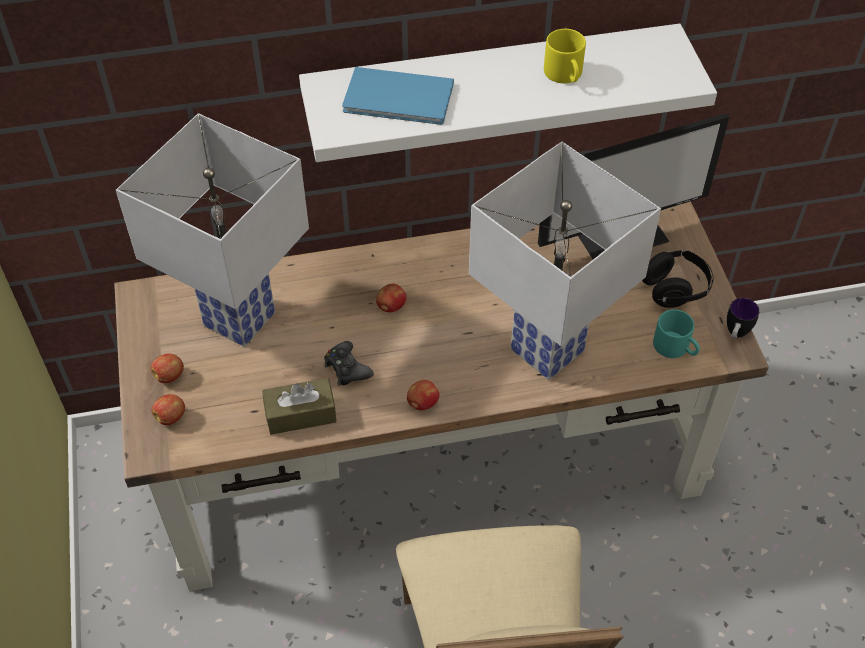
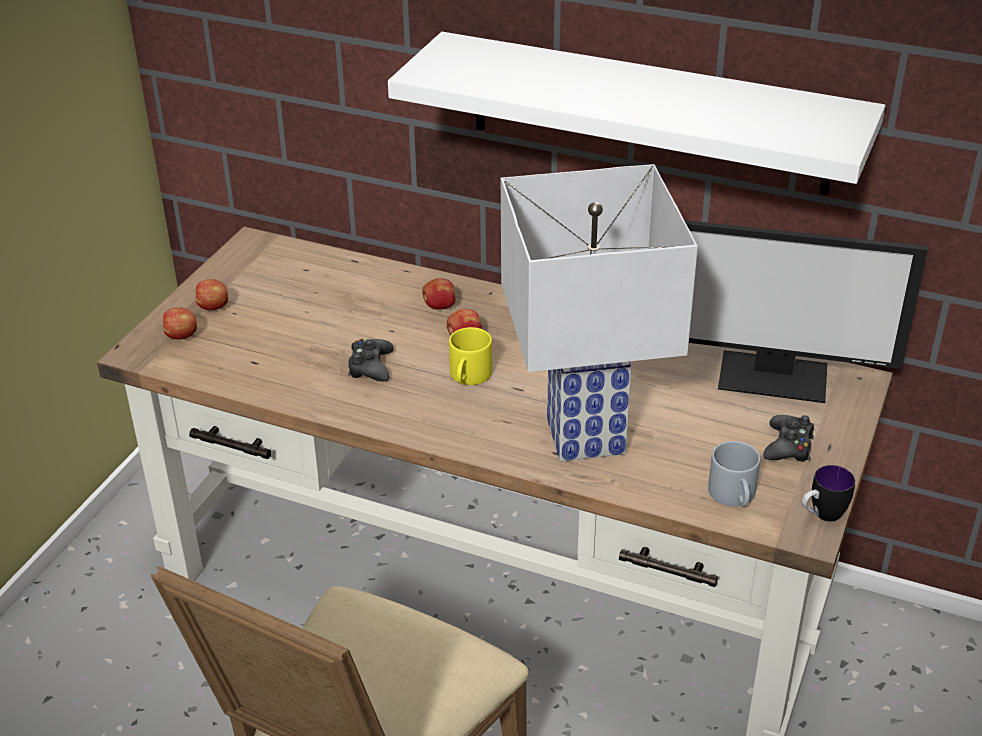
camera: 35 degrees right, 15 degrees down
(237, 319) = (315, 291): white table lamp -> none
(300, 414) = (291, 382): brown tissue box -> none
(401, 99) = (510, 72): blue book -> none
(422, 403) = (411, 424): apple -> apple (439, 306)
(566, 75) = (701, 103): yellow mug -> yellow mug (469, 377)
(675, 289) = (788, 446): black headphones -> black game controller
(676, 347) = (735, 496): turquoise mug -> grey mug

